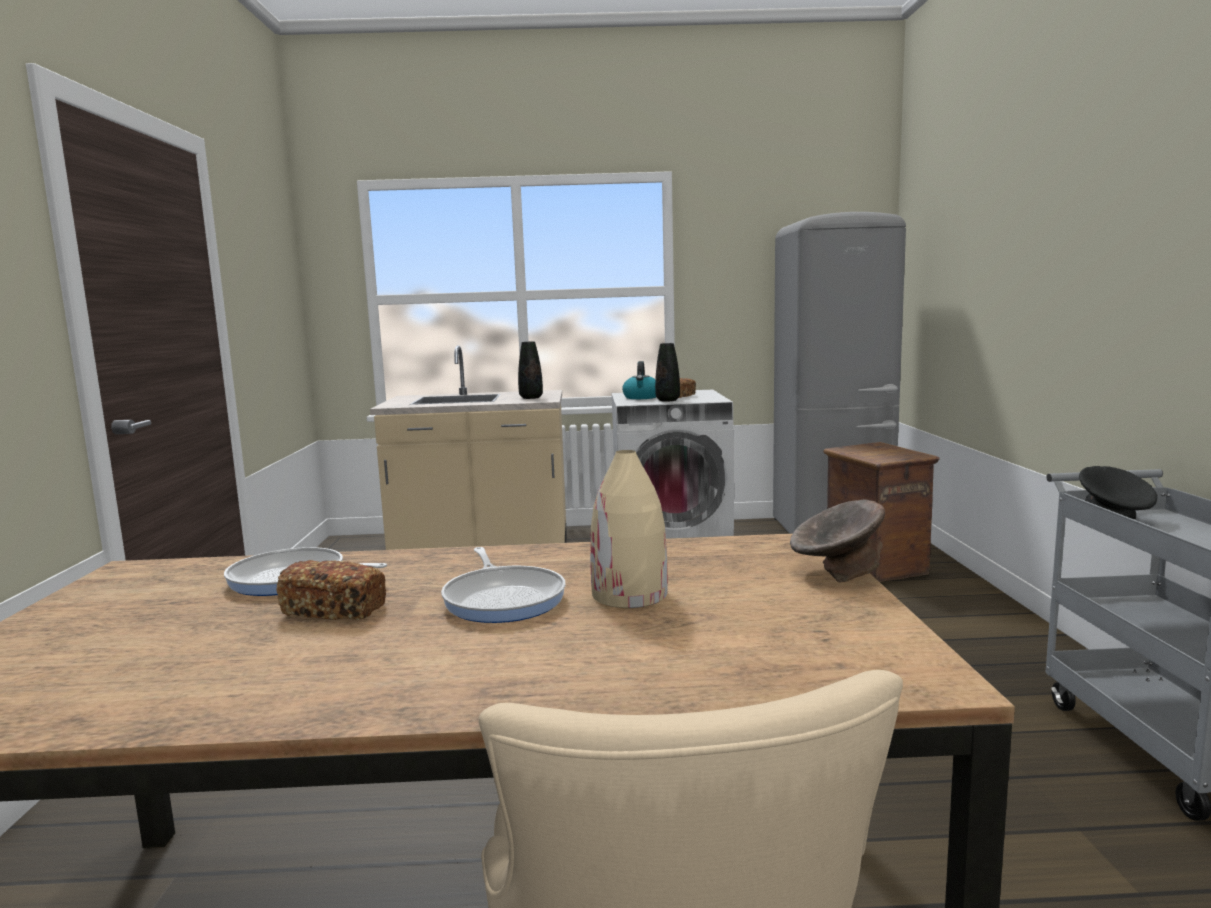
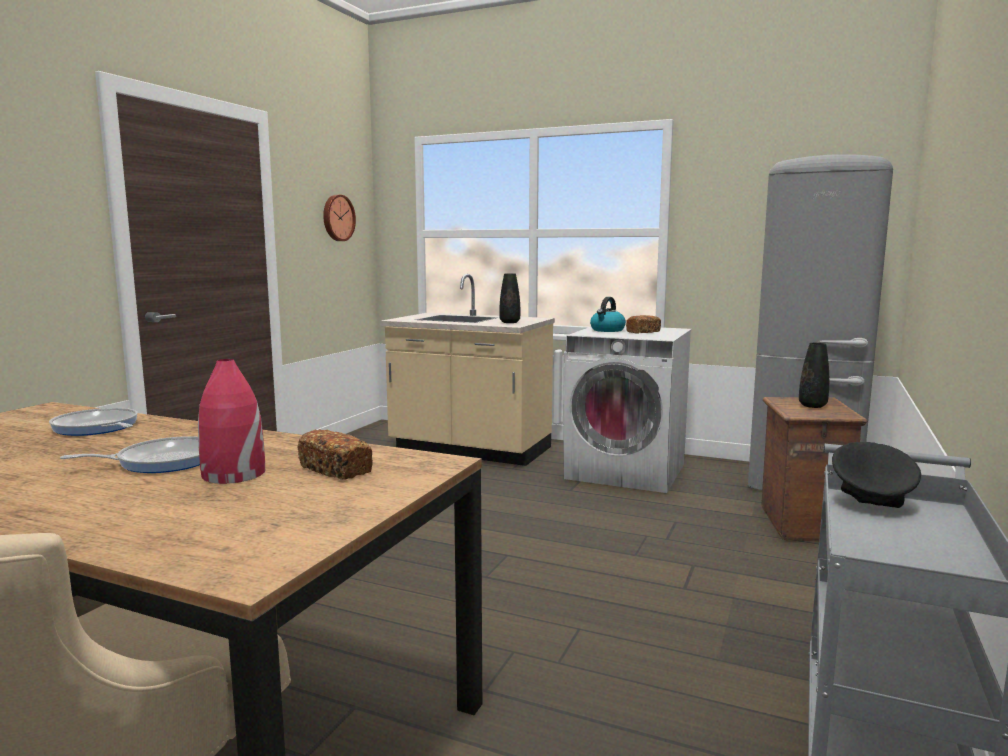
camera: 25 degrees right, 0 degrees up
(274, 282) = (337, 218): none -> wall clock
(335, 610) = (71, 449): bread -> bread (336, 470)
(503, 599) = (162, 461): frying pan -> frying pan turned 120 degrees counterclockwise
(629, 594) = (233, 474): beige vase -> red vase
(667, 400) = (621, 334): black vase -> black vase (812, 406)
(836, 572) = (401, 488): grey bowl -> none

